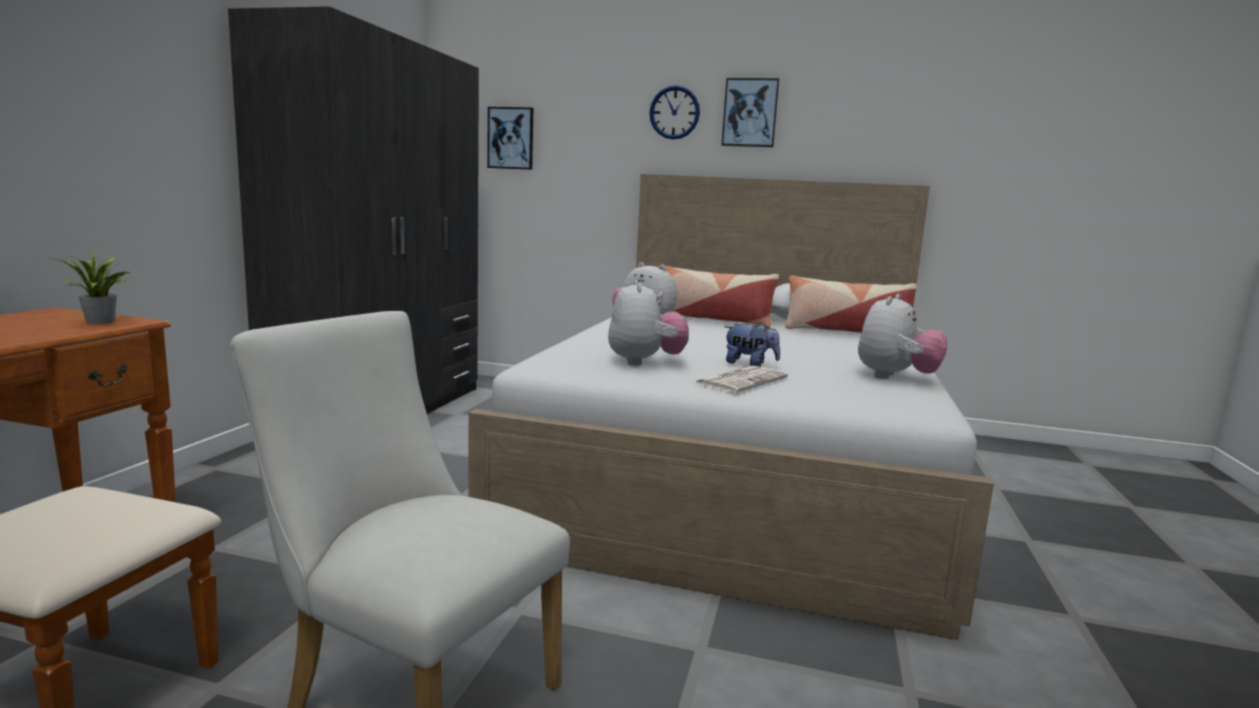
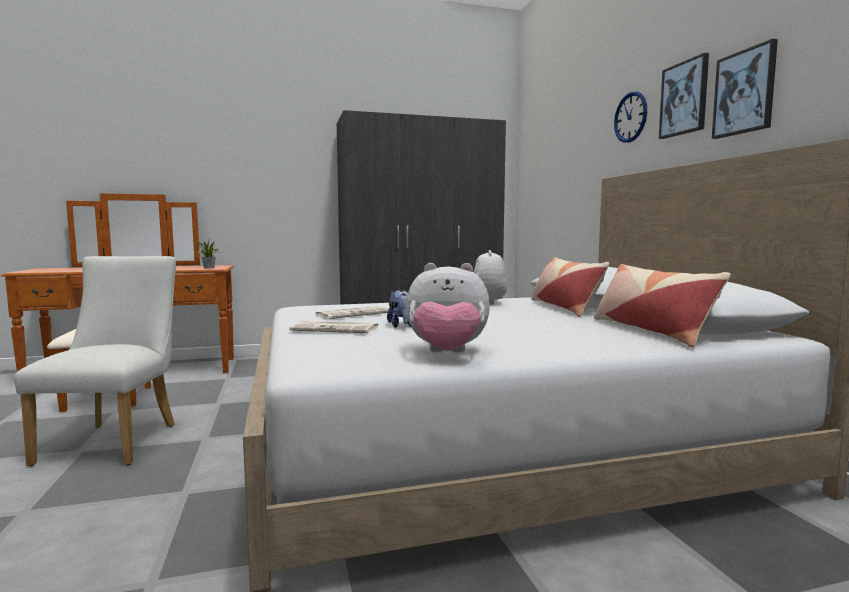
camera: 60 degrees right, 5 degrees down
(511, 138) = (546, 166): picture -> picture (745, 92)
(645, 362) = (353, 314): plush toy -> newspaper

